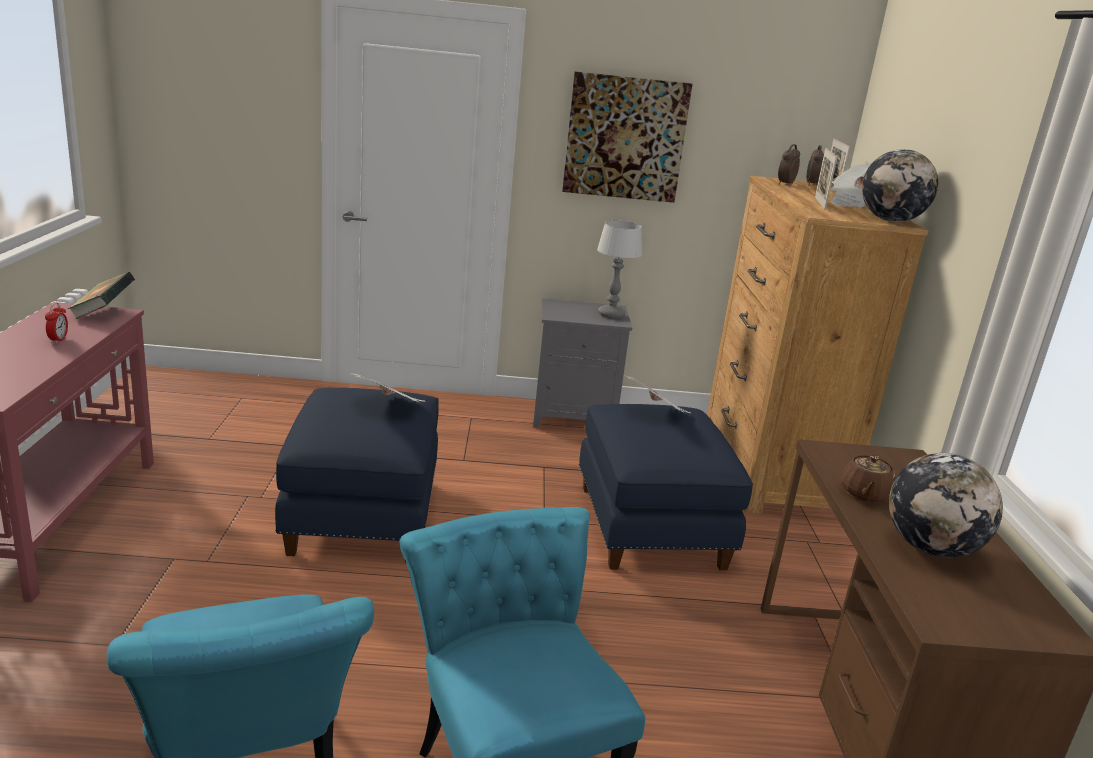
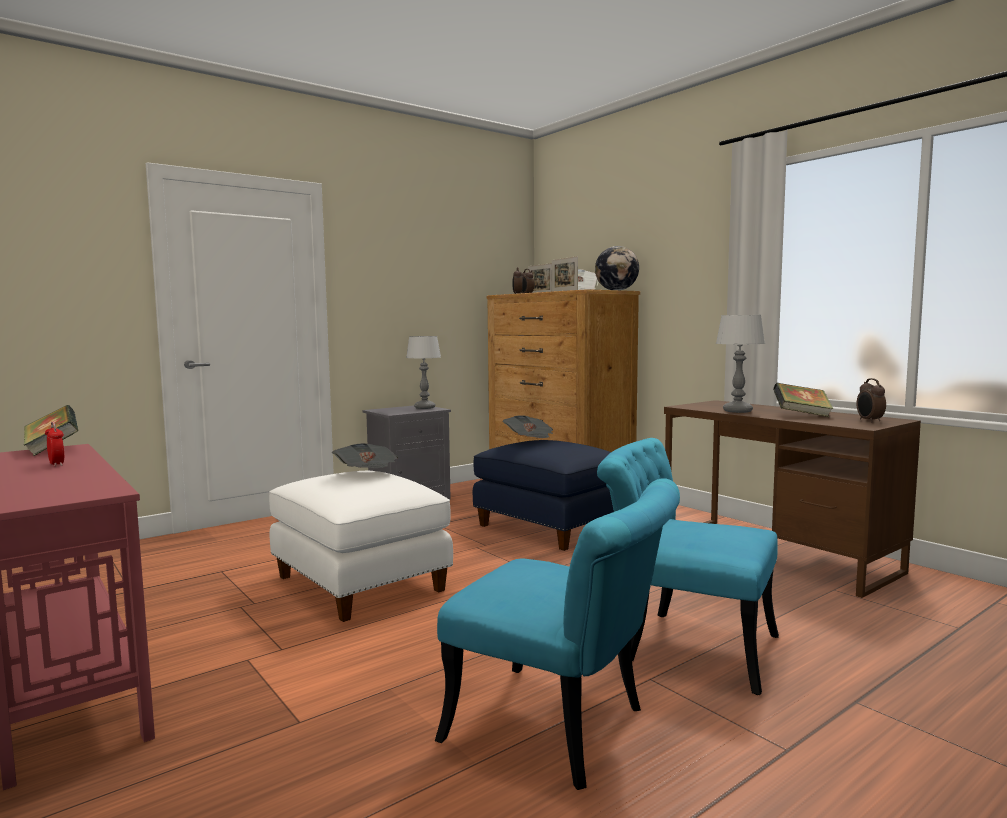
camera: 35 degrees left, 15 degrees down
(364, 516) = (361, 583): blue ottoman -> white ottoman
(625, 138) = (402, 277): picture -> none
(864, 494) = (737, 411): brown teapot -> table lamp
(930, 548) = (801, 415): globe -> book
(998, 614) = (869, 421): none -> alarm clock

